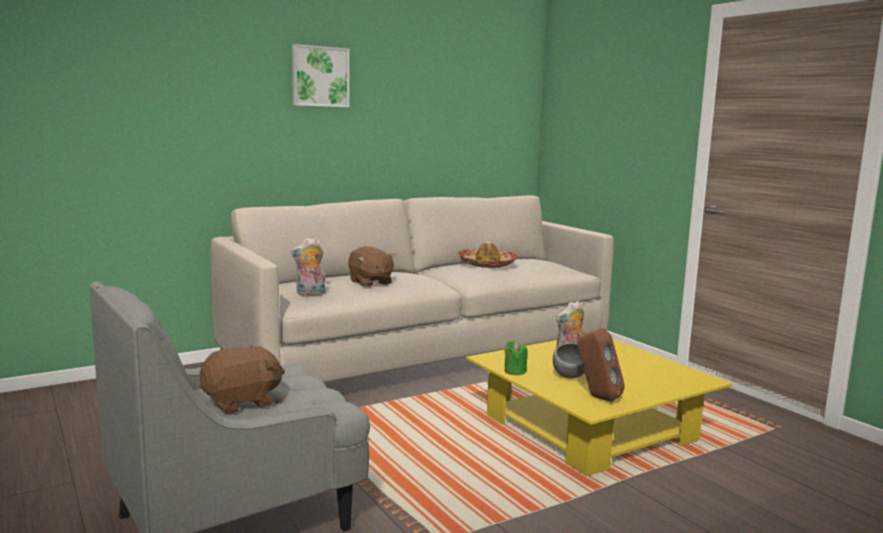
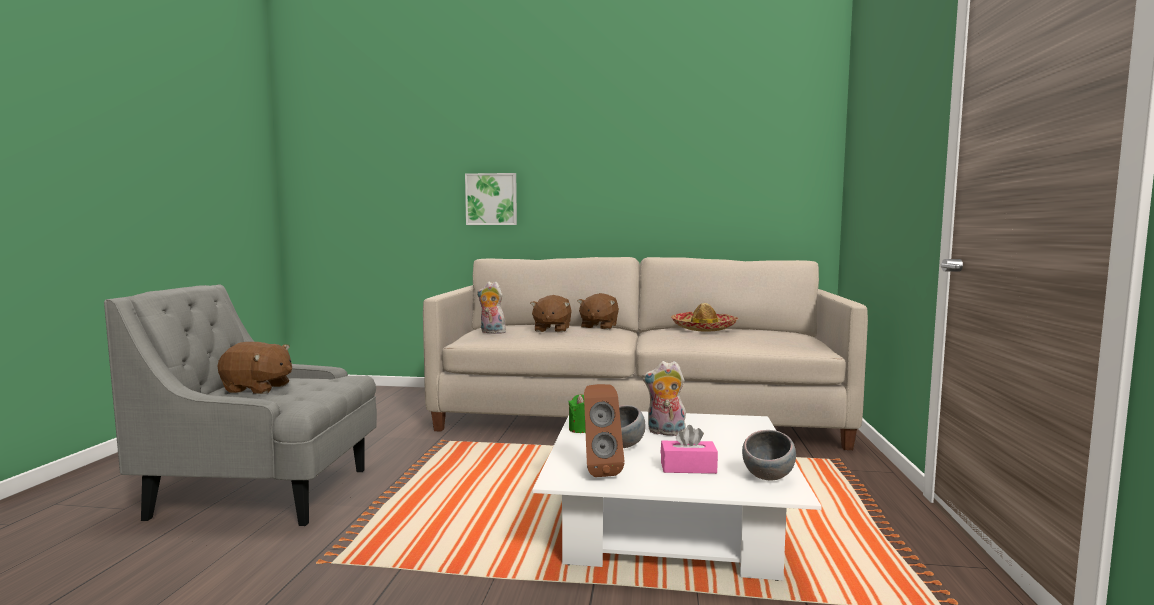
camera: 40 degrees right, 5 degrees down
(319, 76) = (571, 146): picture -> picture (491, 199)
(399, 273) = (598, 327): none -> brown plush toy
(589, 427) = (669, 521): yellow coffee table -> white coffee table
(635, 380) = (688, 467): none -> pink tissue box
(682, 374) = (768, 477): none -> grey bowl

